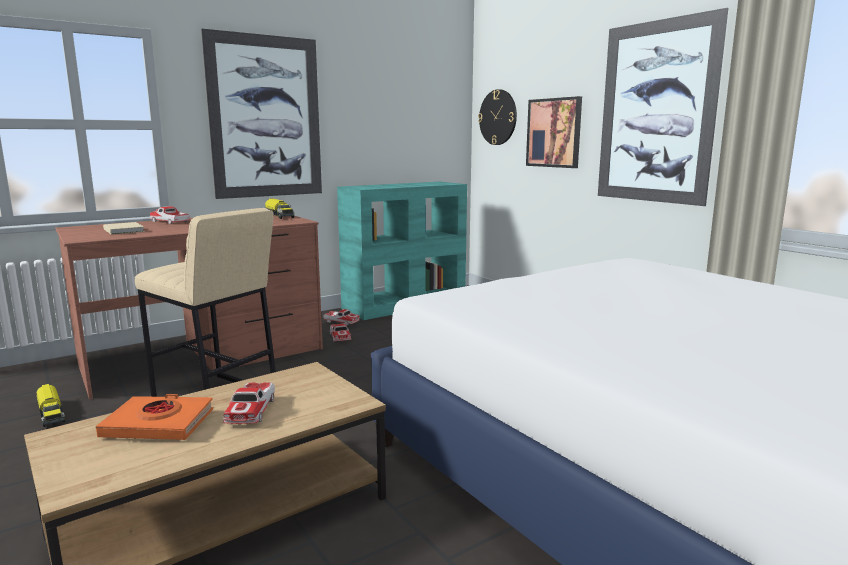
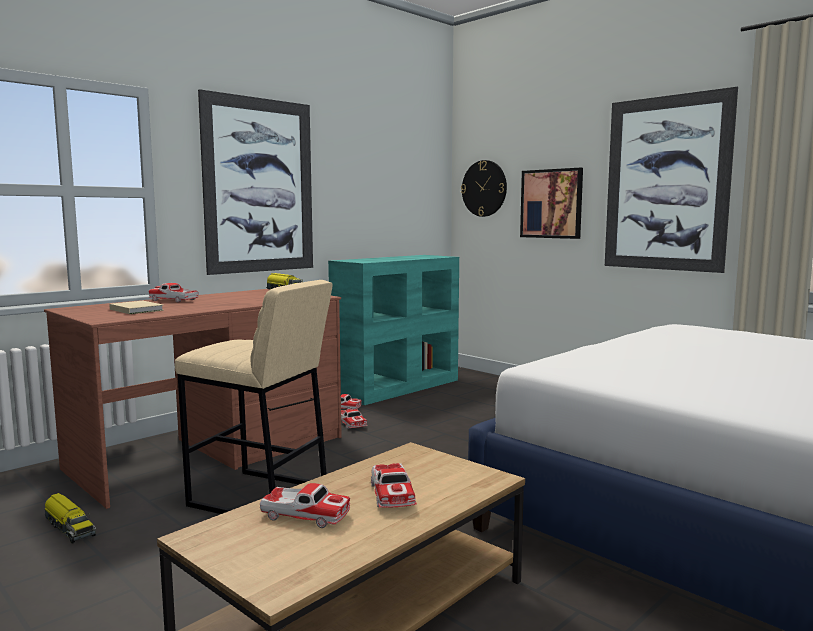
camera: 10 degrees left, 5 degrees down
(159, 424) = (305, 515): orange book -> toy car

